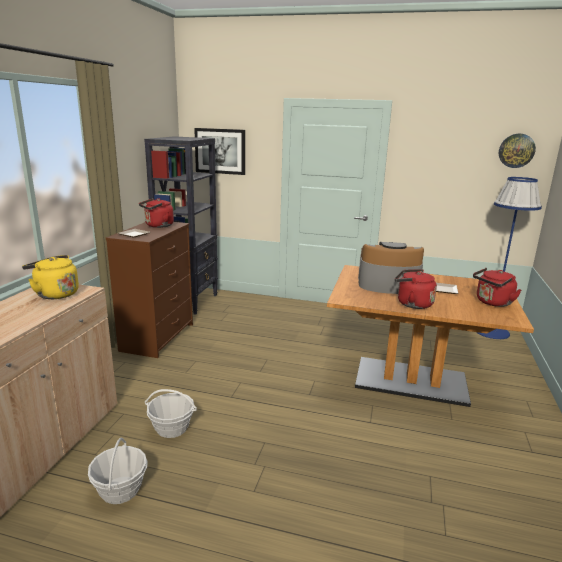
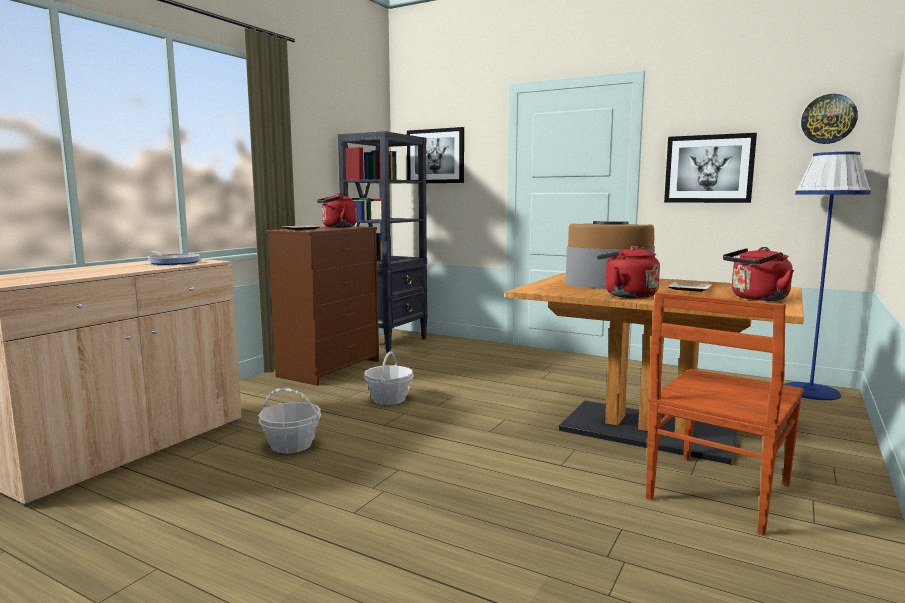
camera: 15 degrees right, 10 degrees down
(55, 294) = (173, 262): yellow kettle -> frying pan
(120, 490) = (192, 491): basket -> basket (389, 399)
(434, 178) = (708, 169): none -> picture
(472, 434) = (717, 493): none -> brown chair

